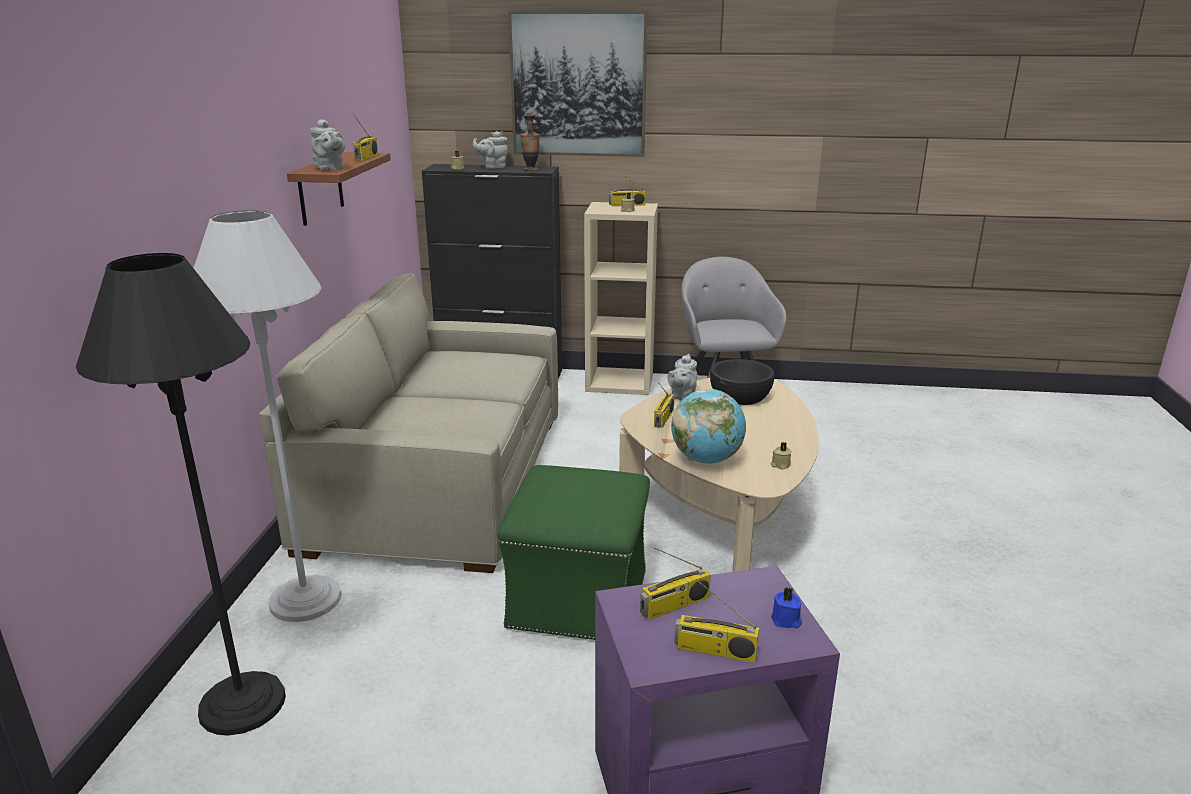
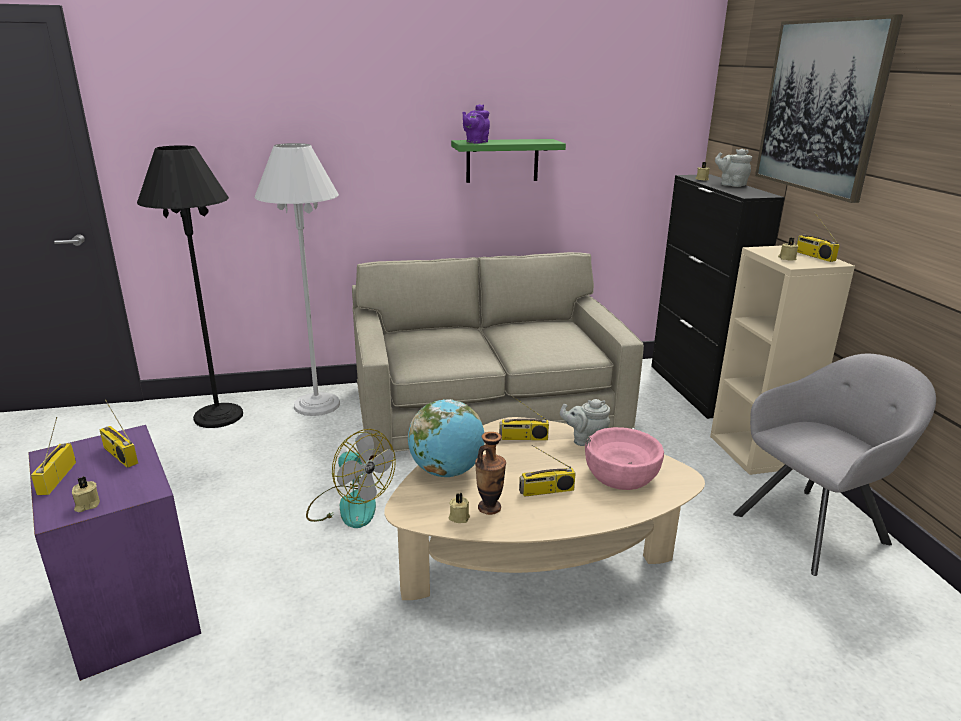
camera: 70 degrees right, 0 degrees up
(320, 188) = (502, 160): brown shelf -> green shelf
(329, 168) = (475, 142): grey teapot -> purple teapot
(366, 157) = (532, 142): radio -> radio (546, 491)
(530, 170) = (743, 192): vase -> vase (489, 508)
(578, 597) = (349, 505): green ottoman -> fan
(740, 395) = (621, 474): black bowl -> pink bowl
(786, 621) = (87, 505): blue candle -> beige candle

